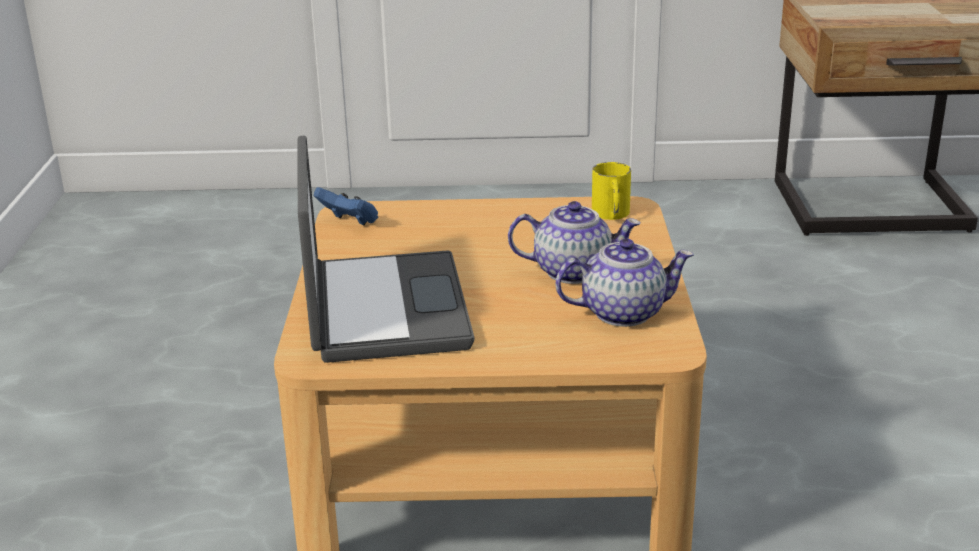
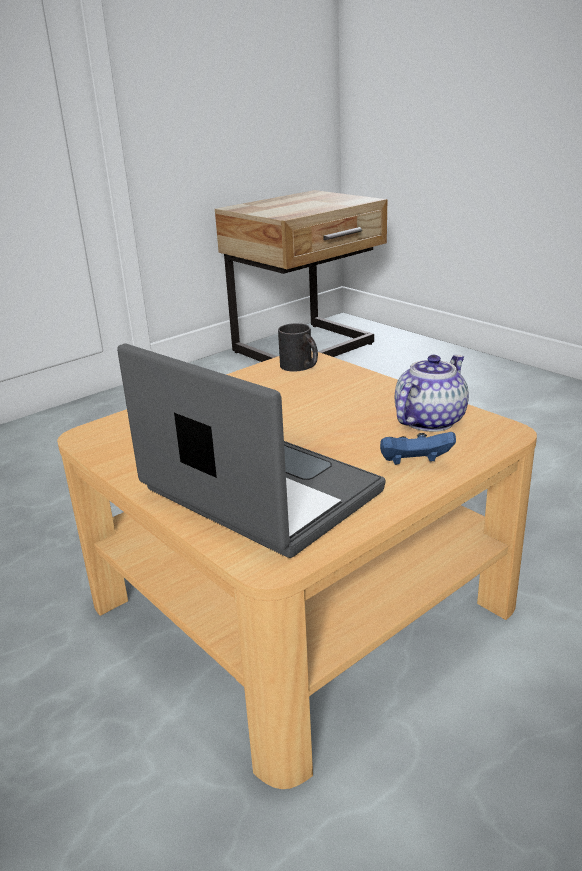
camera: 40 degrees left, 0 degrees up
(349, 222) = (104, 442): blue game controller -> blue game controller (414, 464)
(573, 271) = (346, 409): teapot -> none
(611, 215) = (300, 367): yellow mug -> black mug

